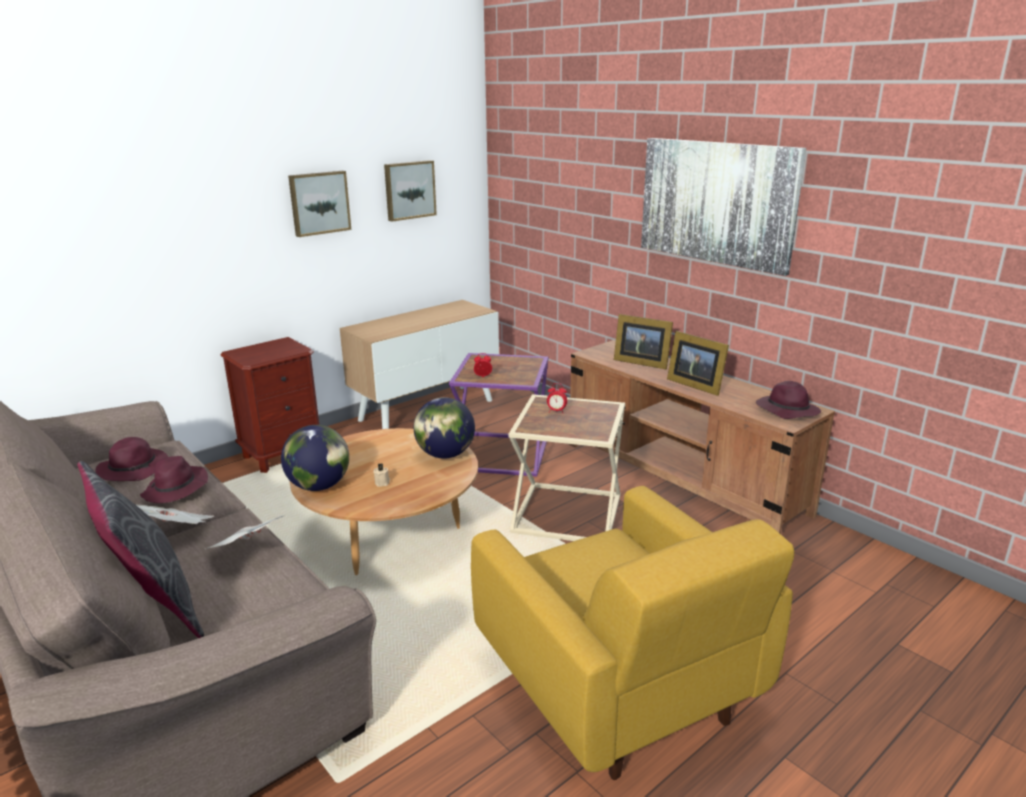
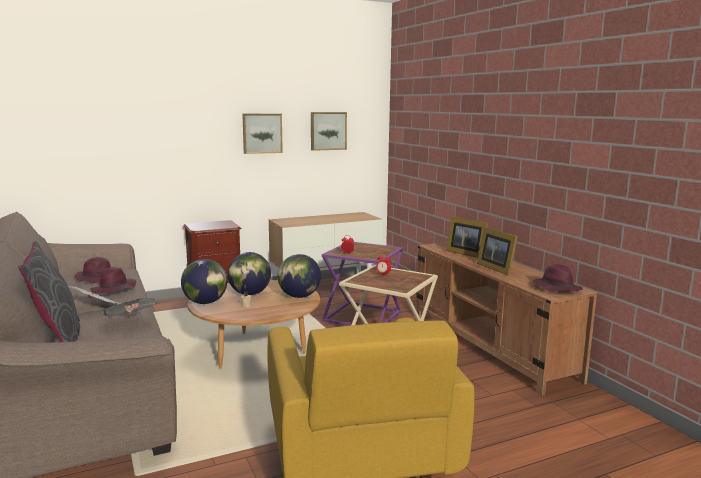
camera: 15 degrees right, 10 degrees down
(373, 460) = (249, 294): none -> globe
(716, 202) = (520, 134): picture -> none

